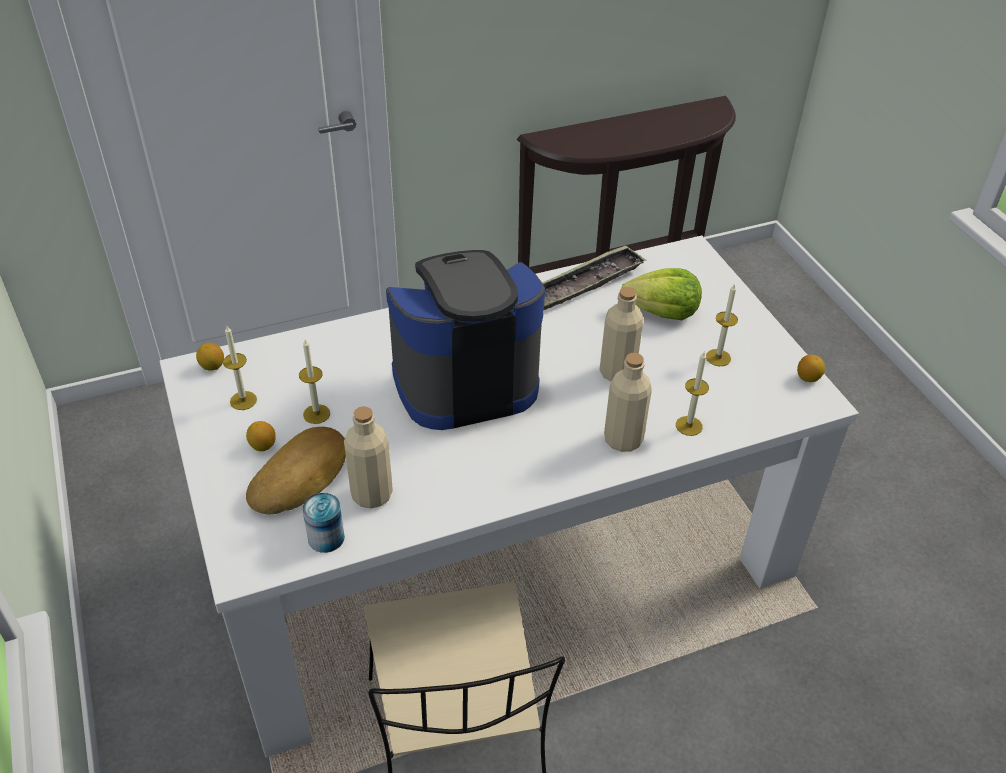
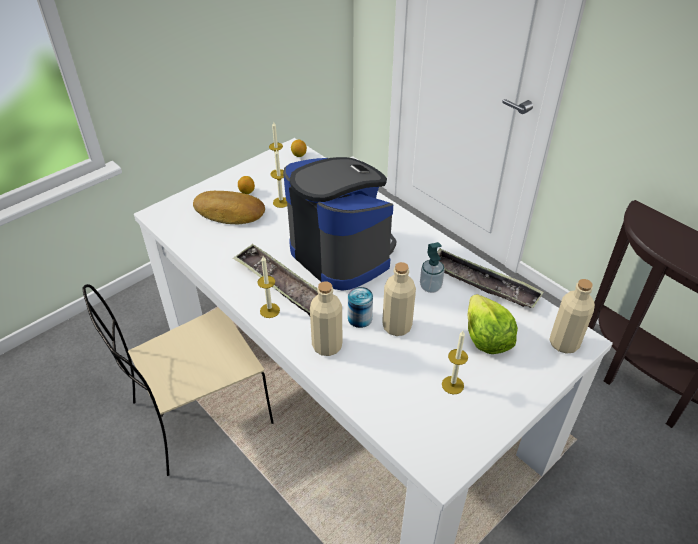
camera: 70 degrees right, 0 degrees up
(326, 538) = (188, 236): can -> can (360, 318)
(371, 494) = (227, 242): beige bottle -> beige bottle (564, 343)
(494, 455) = (281, 284): none -> tray
(566, 326) = (430, 287): none -> soap dispenser
(689, 426) = (361, 381): candle -> candle (269, 310)
(808, 378) = (466, 455): lemon -> none

